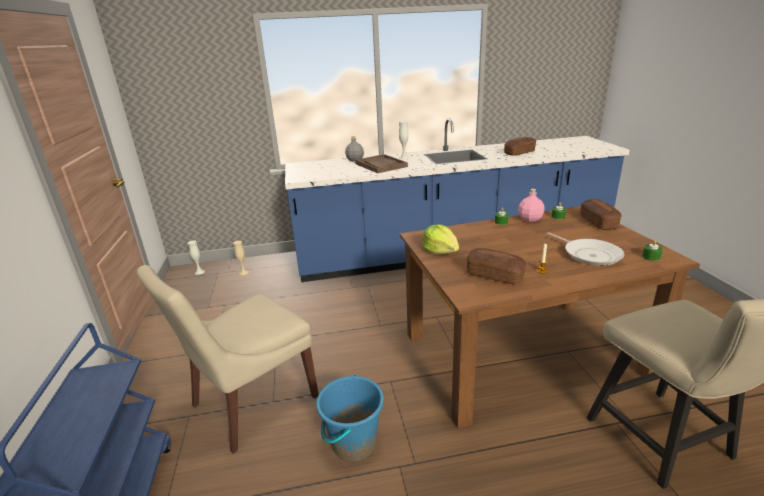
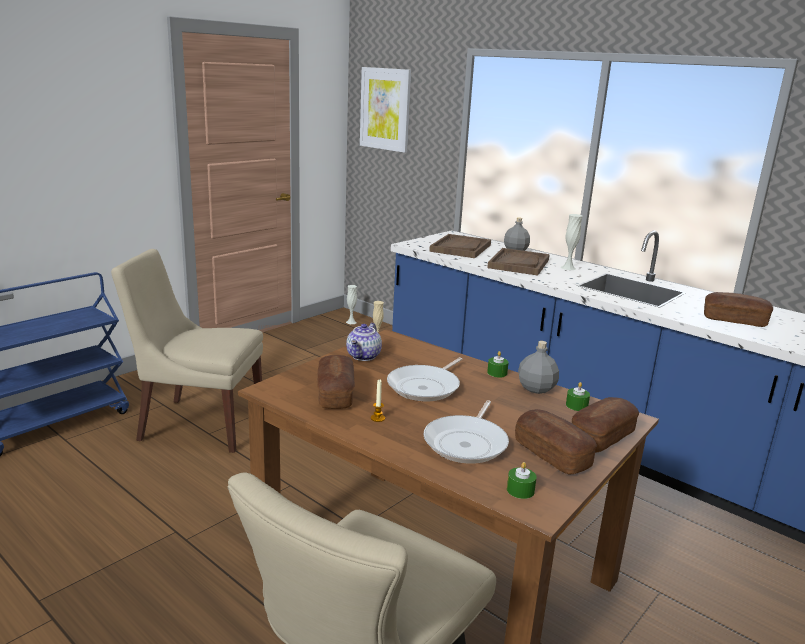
camera: 50 degrees right, 5 degrees down
(171, 78) = (385, 109): none -> picture
(328, 169) = (460, 248): none -> brown tray
(354, 443) = (187, 495): blue bucket -> none
(440, 251) = (364, 356): lettuce -> teapot
(505, 245) = (426, 387): none -> frying pan
(530, 219) = (536, 389): pink bottle -> grey bottle
(613, 238) = (552, 454): none -> bread

